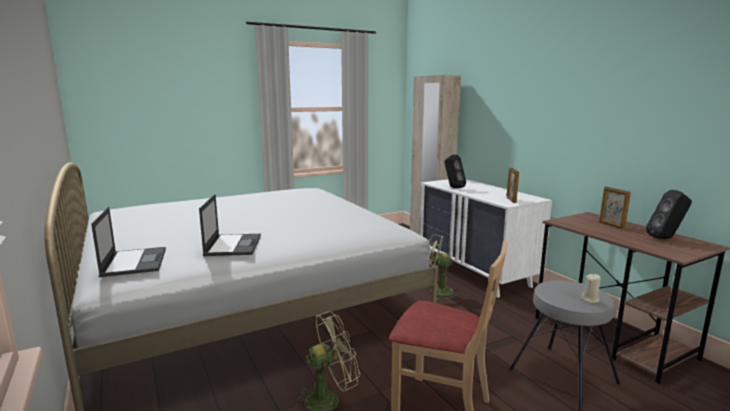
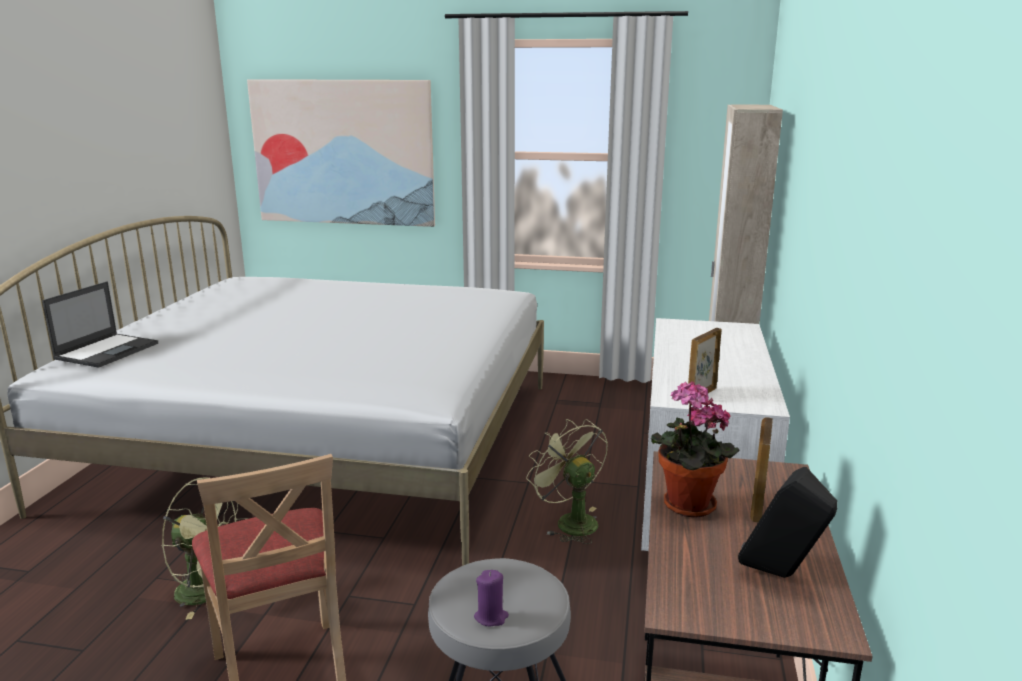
camera: 40 degrees right, 5 degrees up
(168, 112) = (343, 153): none -> picture
(233, 245) = (214, 357): laptop -> none
(453, 187) = (677, 341): black speaker -> none
(590, 299) = (491, 617): beige candle -> purple candle
(598, 231) = (685, 506): none -> potted plant

